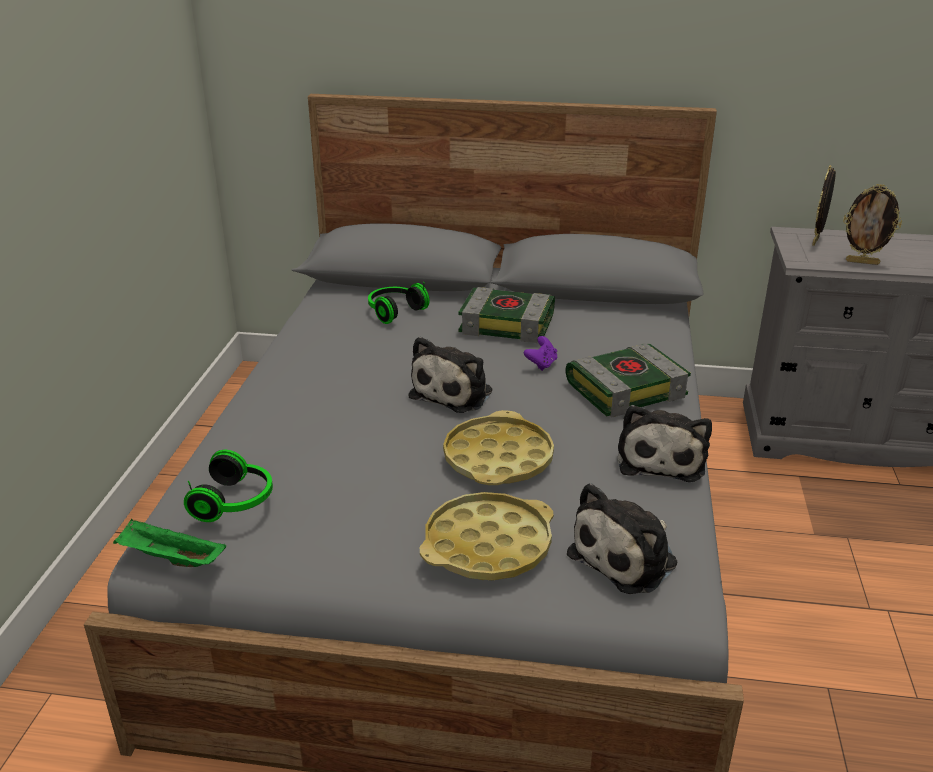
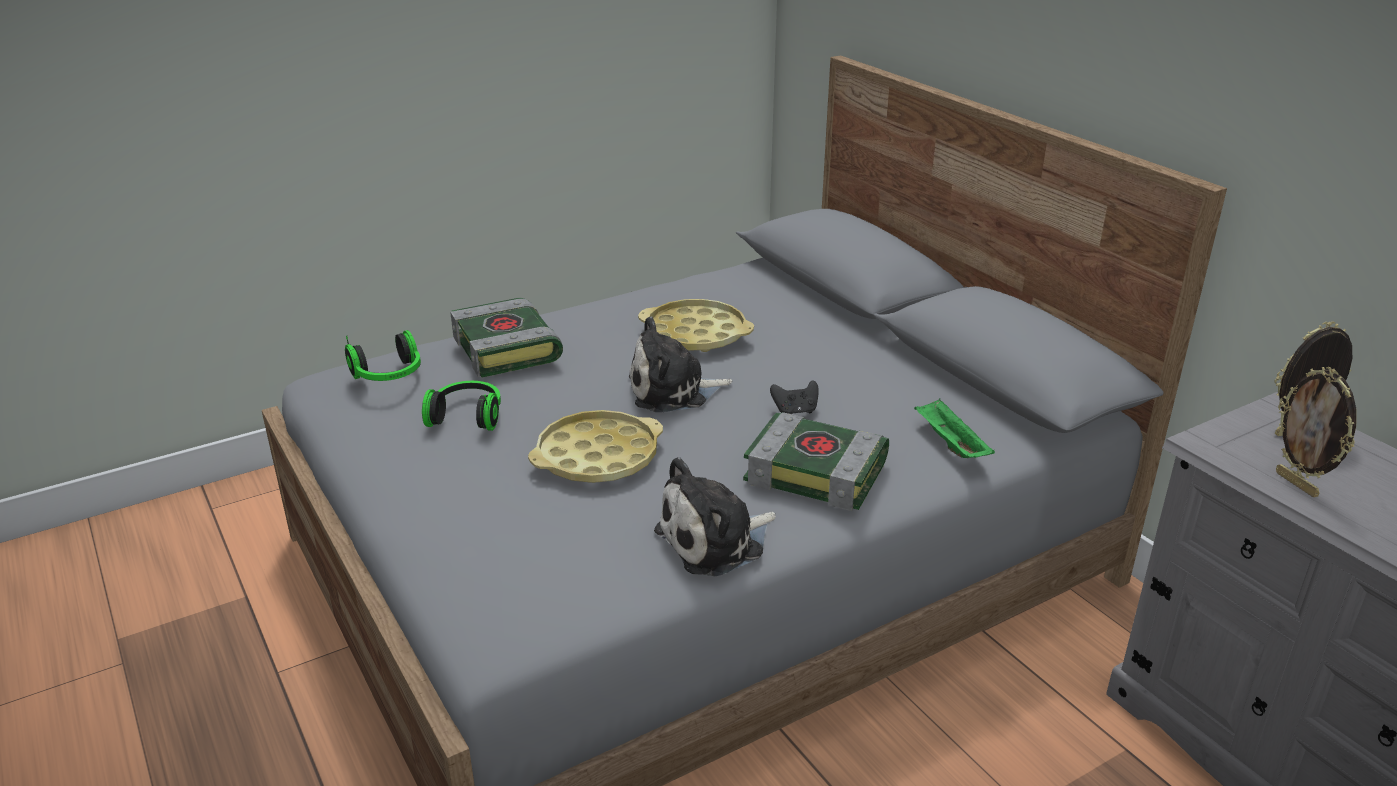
camera: 50 degrees right, 0 degrees up
(170, 559) = (311, 390): green tray -> green tray (949, 444)
(394, 311) = (771, 306): headphones -> headphones (467, 417)
(488, 545) = (459, 504): yellow tray -> yellow tray (695, 334)
(508, 324) = (844, 364): book -> book (508, 349)
(541, 364) = (795, 411): purple game controller -> black game controller
(627, 557) = (524, 583): plush toy -> none

